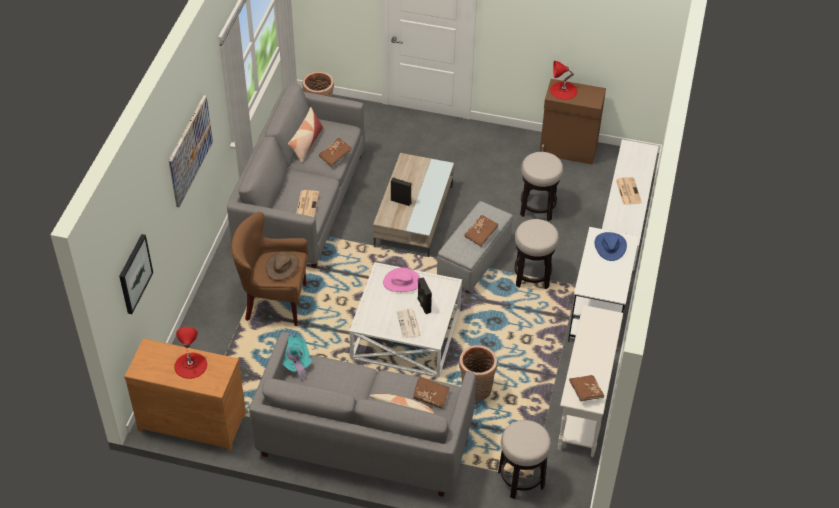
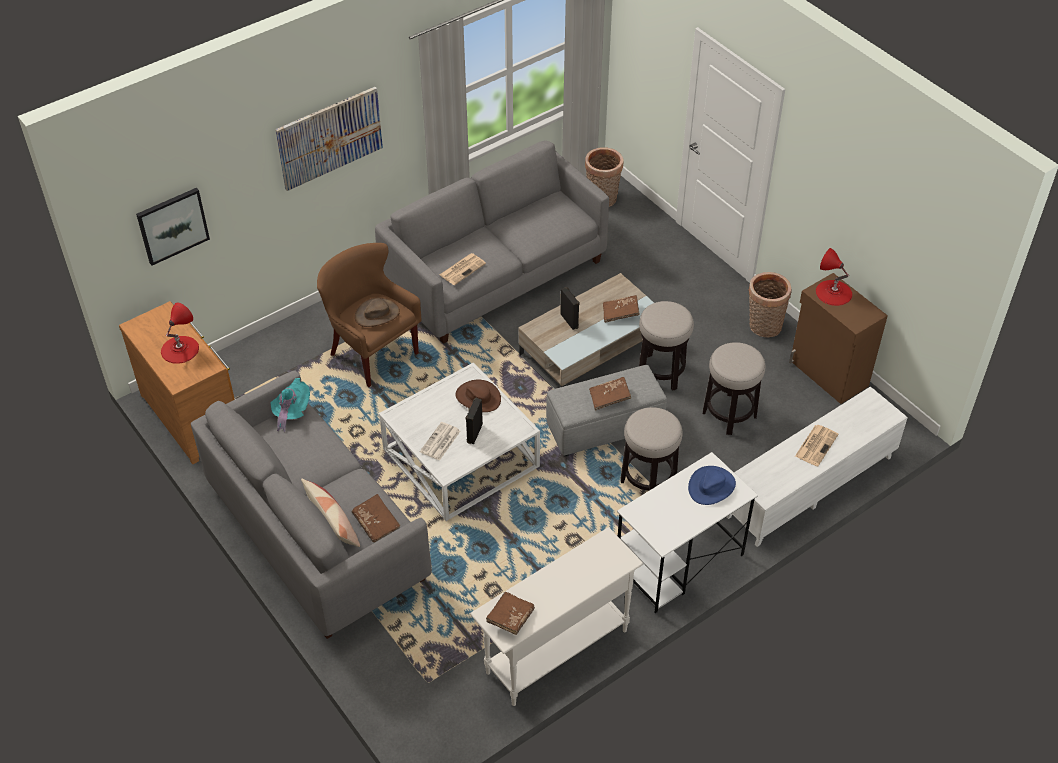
camera: 40 degrees right, 0 degrees up
(306, 144) = (525, 212): pillow -> none
(335, 156) = (540, 238): brown book -> brown book (620, 313)
(402, 282) = (478, 397): pink hat -> brown hat
(476, 391) = (467, 558): basket -> basket (763, 327)
(521, 479) = (417, 676): stool -> stool (661, 372)

